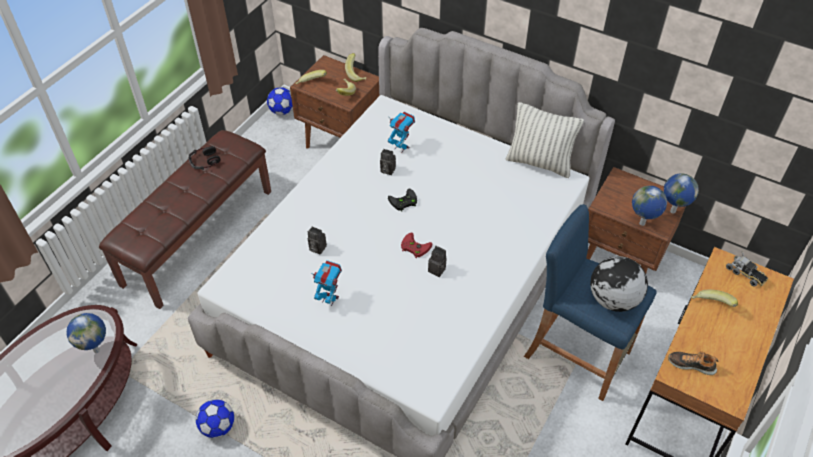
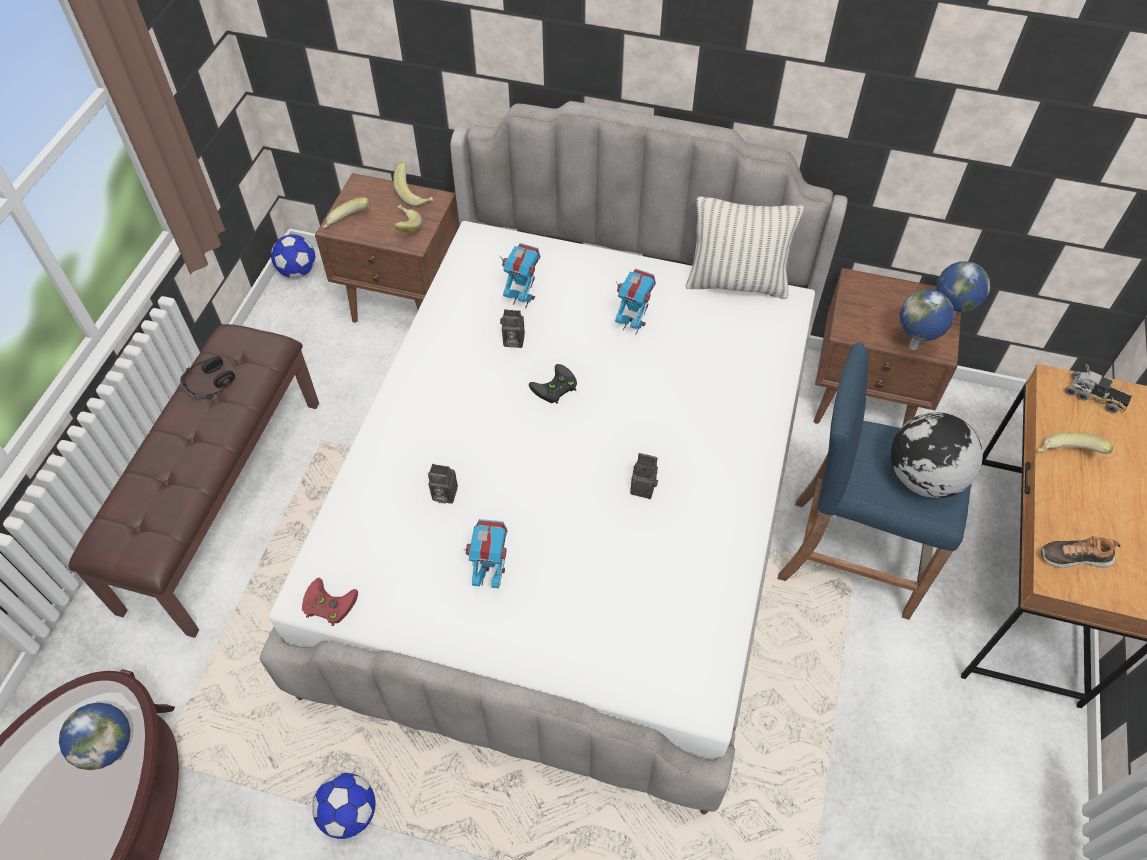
camera: 15 degrees left, 5 degrees up
(414, 247) = (595, 458): red game controller -> red game controller (326, 604)
(464, 175) = (633, 325): none -> toy robot

